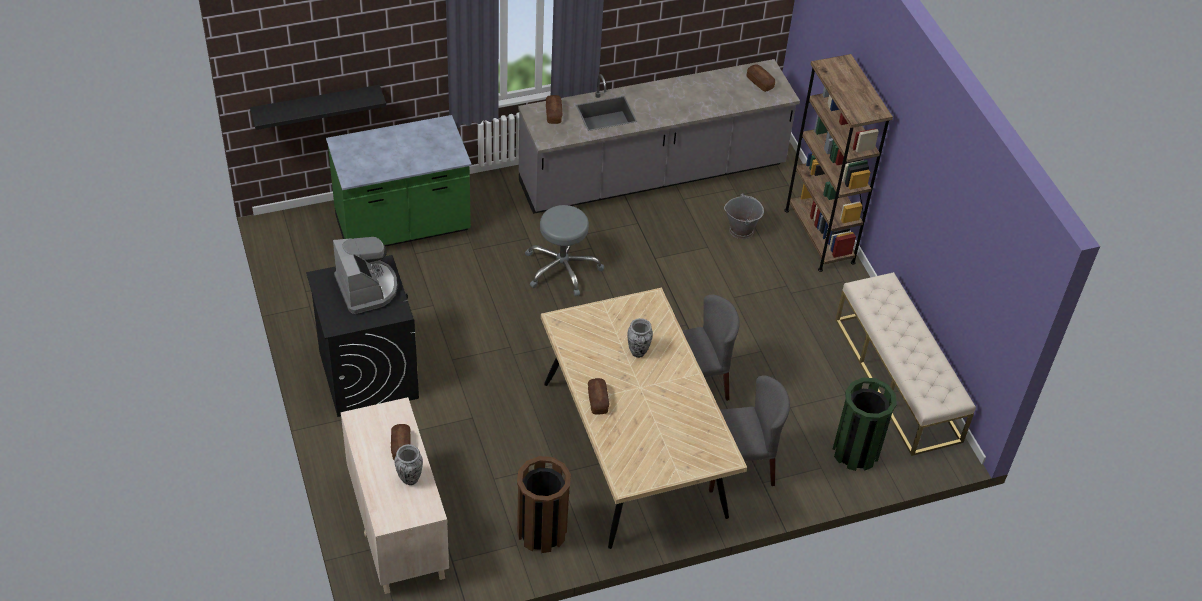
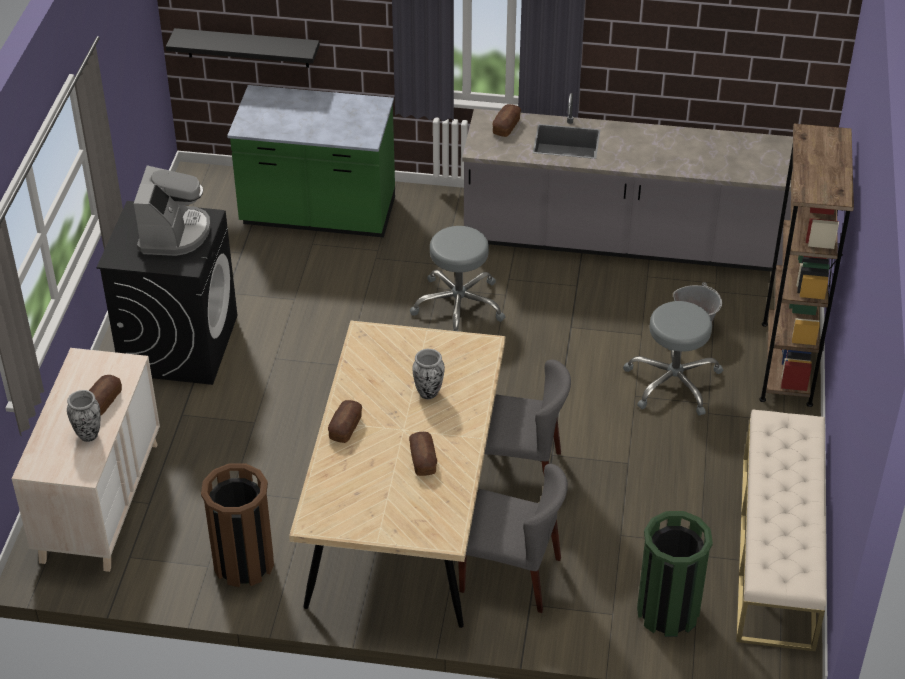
camera: 30 degrees right, 5 degrees down
(753, 277) = (673, 382): none -> grey stool
(760, 82) = (772, 157): bread -> bread (423, 460)

